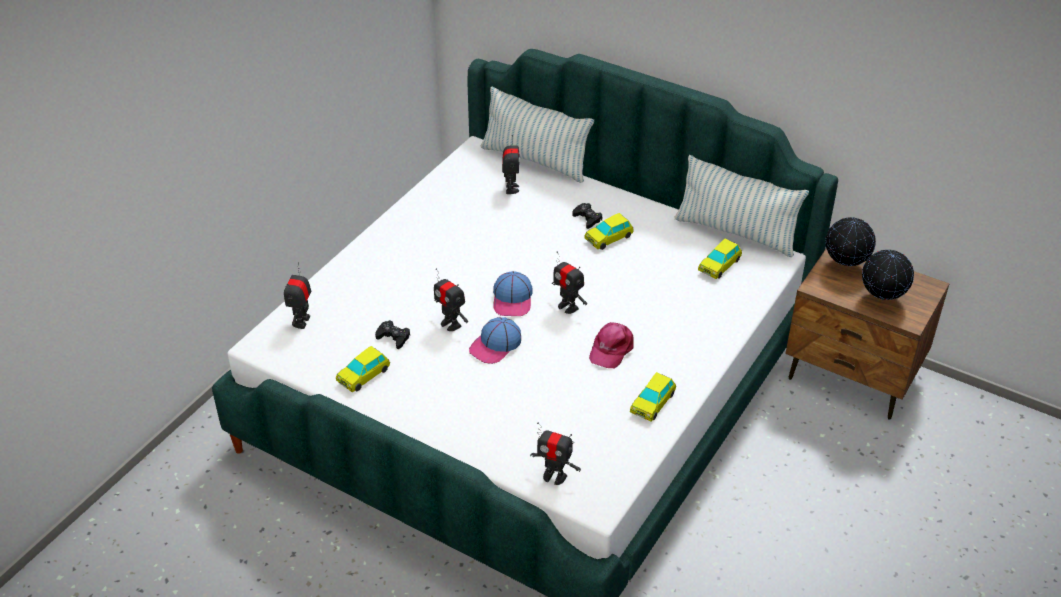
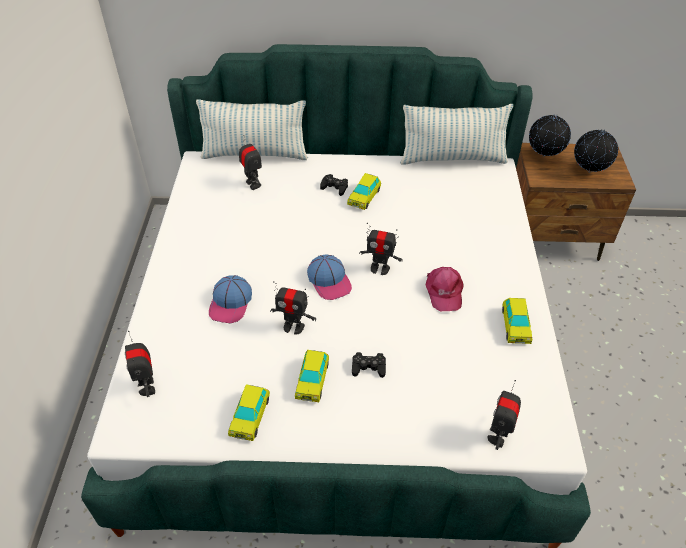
camera: 30 degrees left, 5 degrees up
(393, 337) = (250, 363): black game controller -> black game controller (368, 367)
(495, 345) = (348, 330): cap -> cap (231, 303)
(554, 476) = (498, 436): toy robot -> toy robot turned 120 degrees clockwise
(719, 265) = (463, 188): toy car -> toy car (312, 380)

